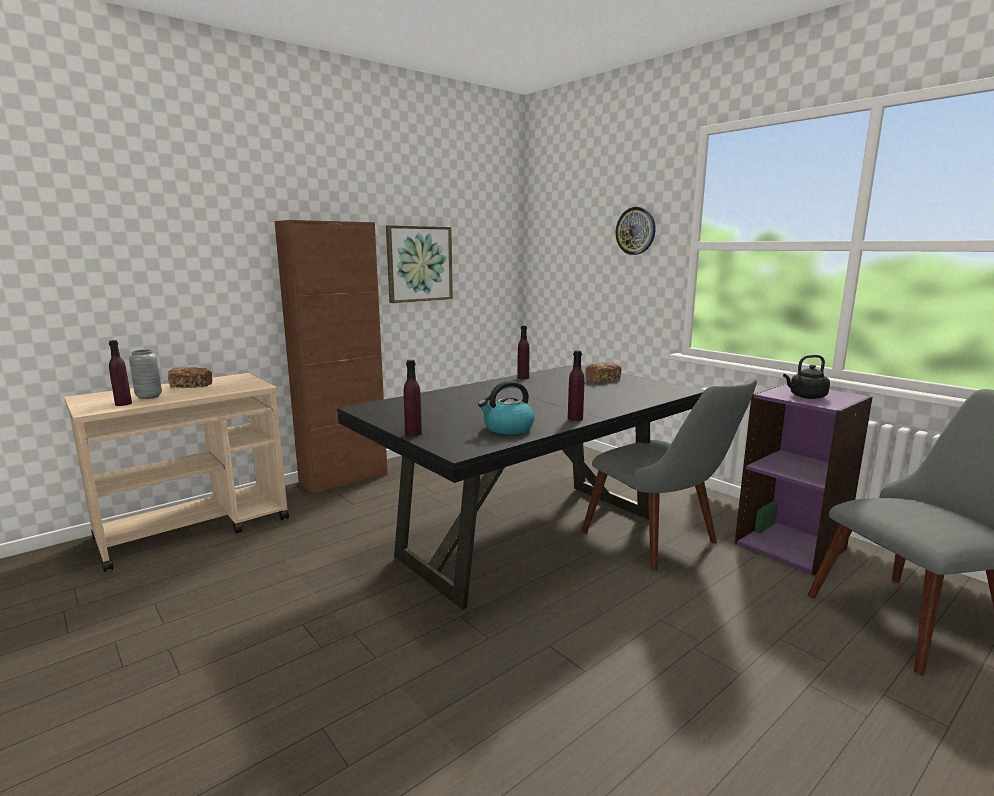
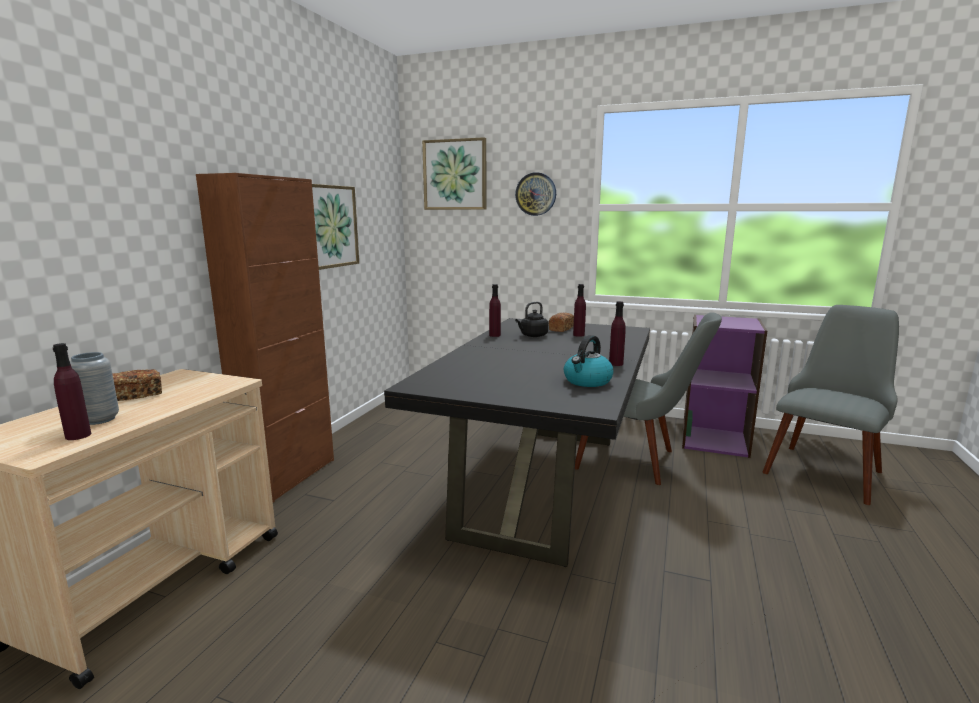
camera: 30 degrees left, 0 degrees up
(413, 433) = (521, 401): purple bottle -> purple bottle (578, 335)
(565, 211) = (455, 175): none -> picture
(806, 396) = (728, 323): black kettle -> black kettle (532, 335)

